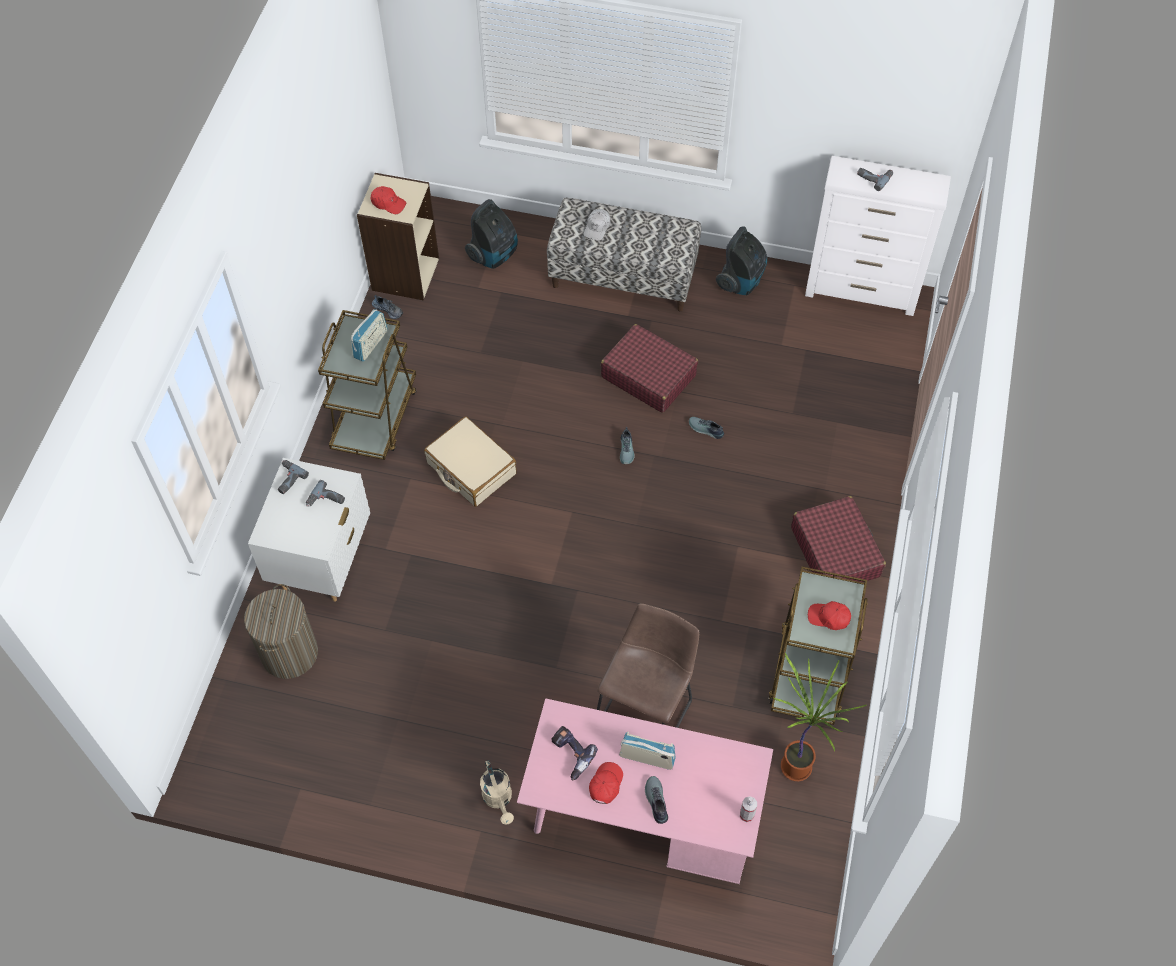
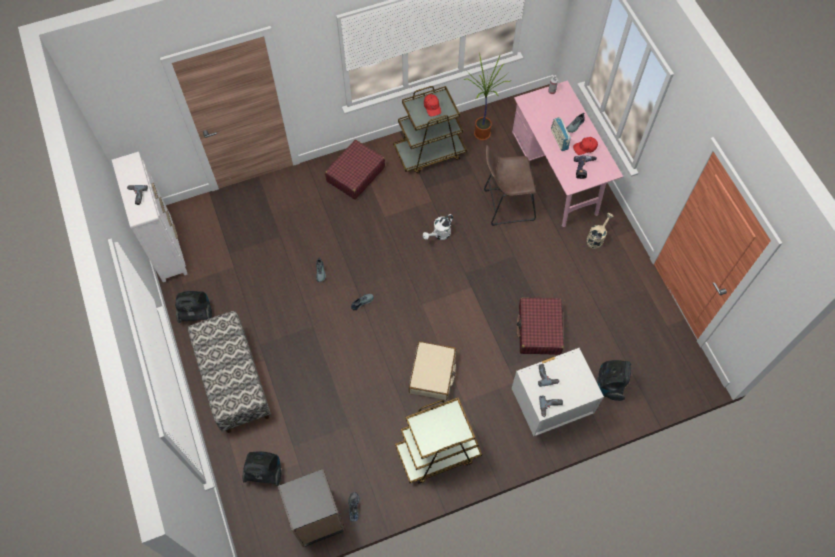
camera: 125 degrees left, 5 degrees up
(289, 652) = (609, 385): laundry basket -> vacuum cleaner
(370, 344) = (432, 424): radio -> none
(388, 203) = (313, 498): red cap -> none
(404, 274) = (317, 519): beige bookcase -> black bookcase
(597, 227) = (230, 382): white cap -> none
(648, 376) = (302, 321): red suitcase -> red suitcase (539, 330)
(659, 596) = (439, 235): none -> white watering can

